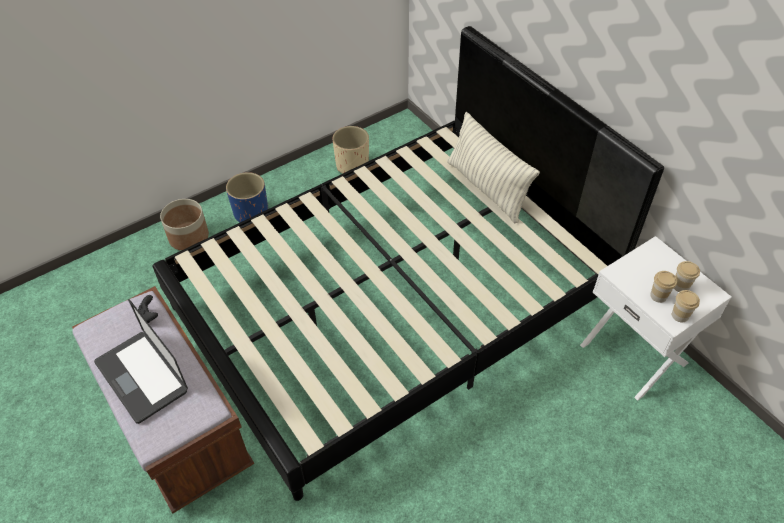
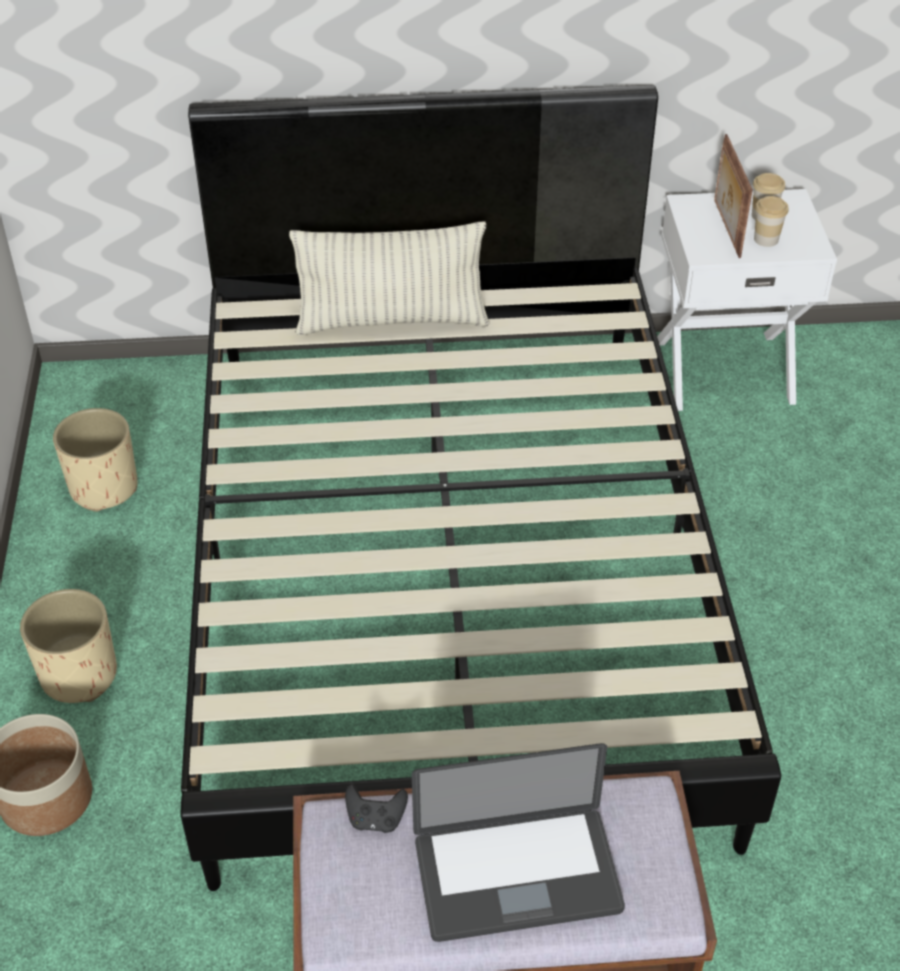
camera: 60 degrees left, 5 degrees down
(251, 213) = (79, 675): blue planter -> beige planter
(649, 274) = (725, 229): none -> picture frame
(680, 315) = (808, 238): cup -> none

